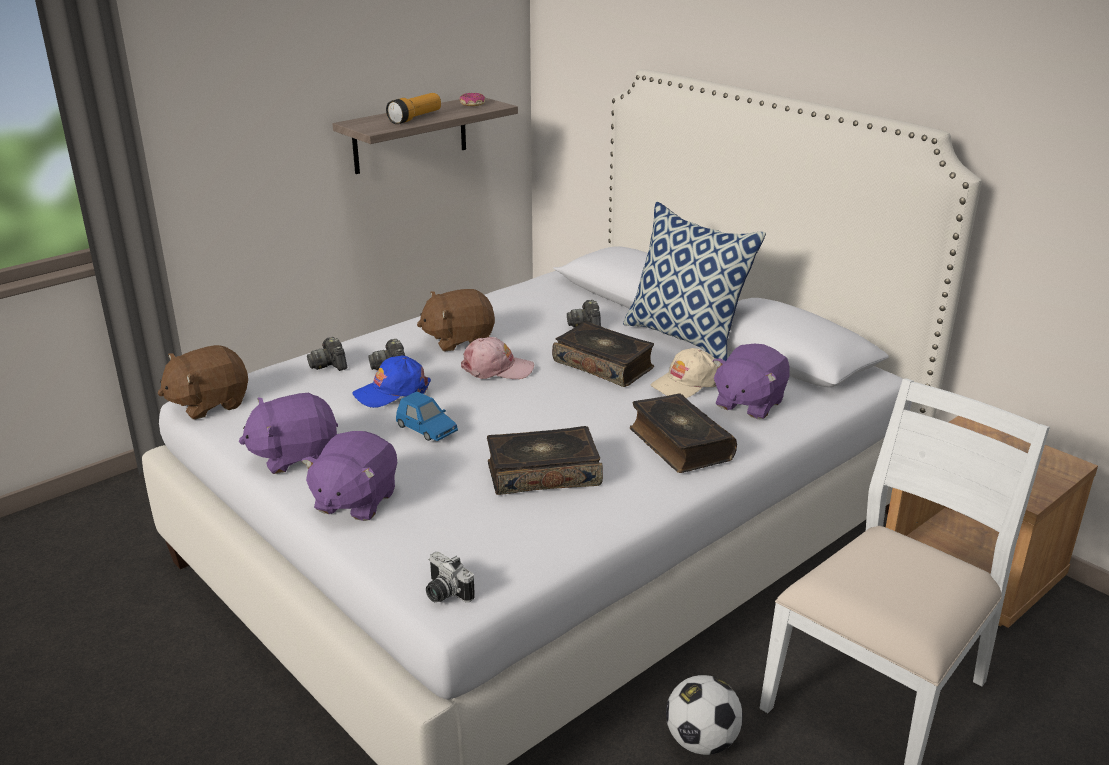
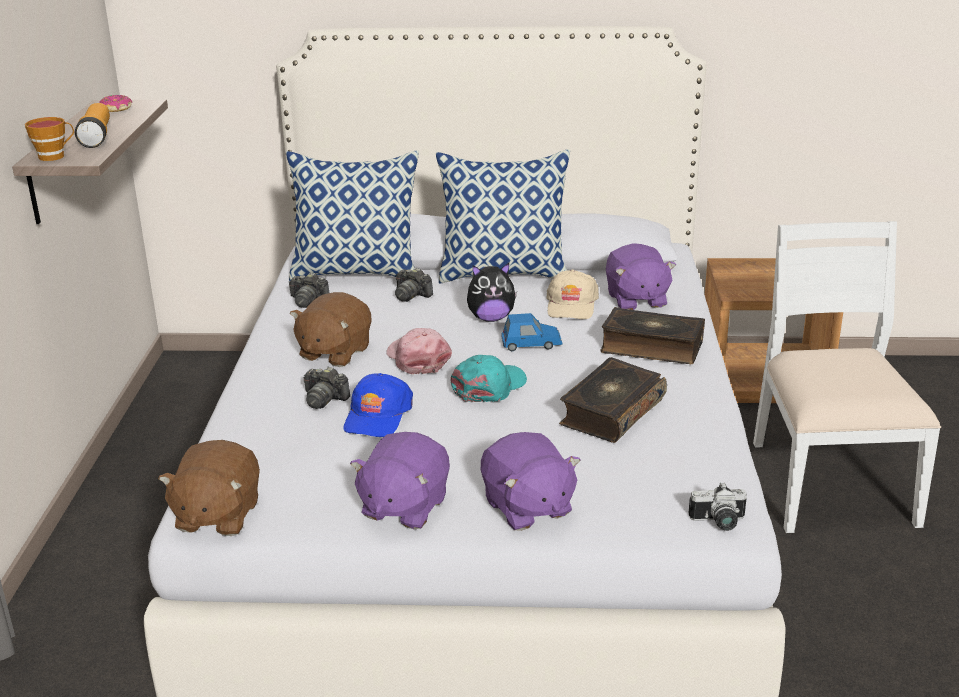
camera: 45 degrees left, 0 degrees up
(329, 364) = (262, 425): camera -> camera (308, 301)
(365, 123) = (54, 156): none -> cup
(426, 429) = (466, 428): blue toy car -> blue toy car (531, 344)
(497, 368) = (418, 358): pink cap -> pink cap turned 75 degrees counterclockwise
(500, 410) = (489, 387): none -> turquoise cap
(583, 294) = (357, 272): none -> pillow
(604, 365) = (491, 318): book -> plush toy
(701, 741) = (789, 575): football -> none

